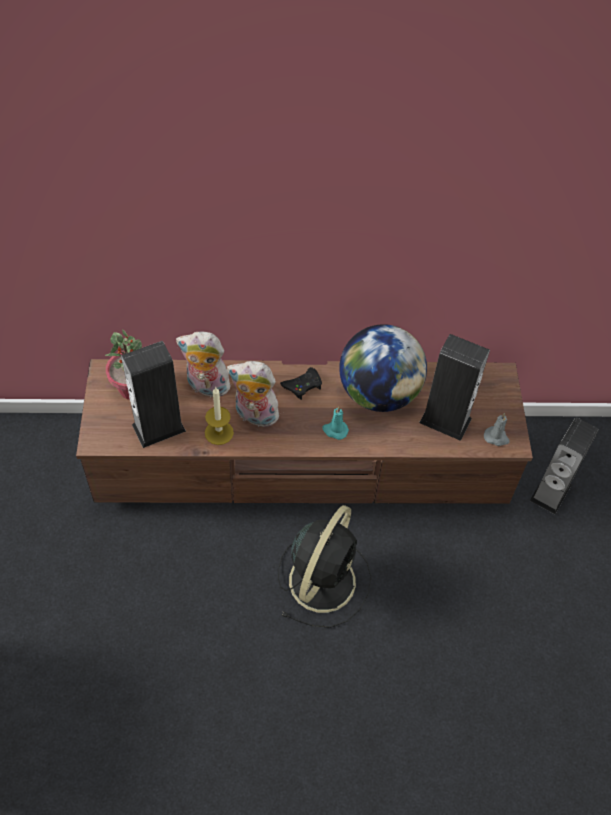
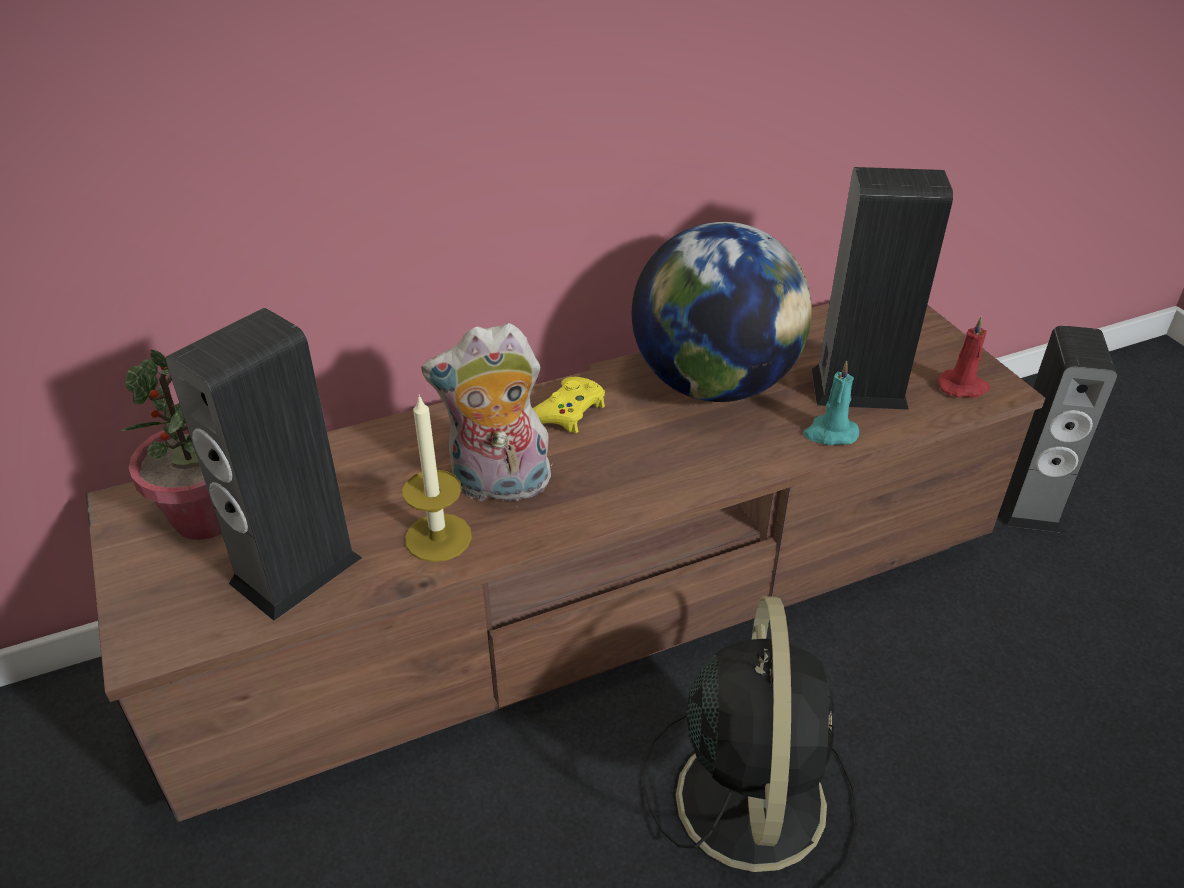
camera: 20 degrees left, 15 degrees down
(206, 387) = (371, 468): plush toy -> none
(303, 385) = (566, 411): black game controller -> yellow game controller
(335, 430) = (673, 462): turquoise candle -> turquoise candle (830, 433)
(496, 437) = (963, 387): grey candle -> red candle

